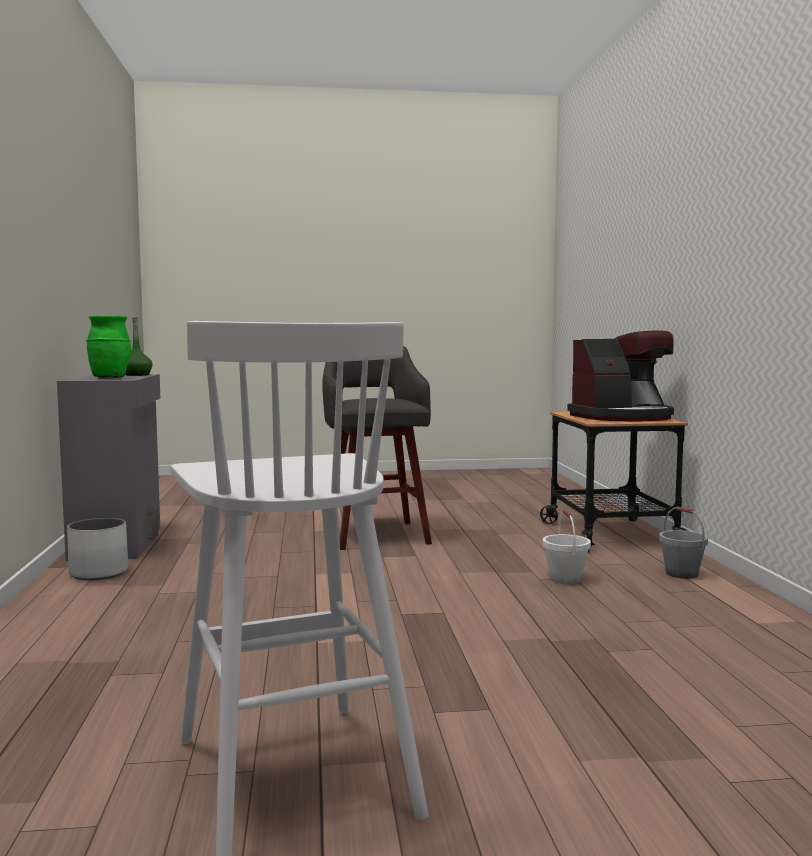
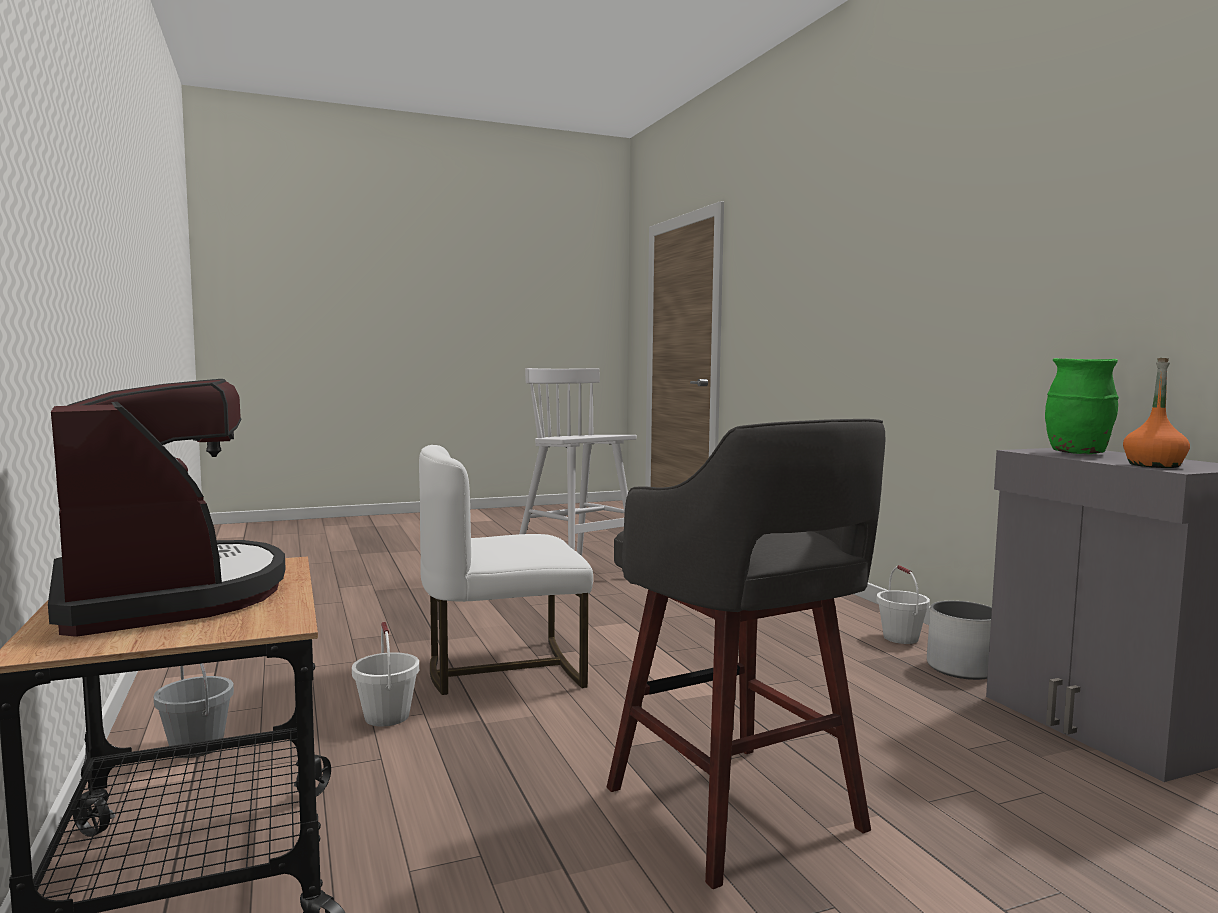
camera: 165 degrees right, 0 degrees up
(70, 599) = (901, 638): none -> white bucket
(137, 375) = (1153, 465): green bottle -> orange bottle
(477, 602) = (503, 669): none -> white chair
(623, 417) = (168, 594): coffee machine -> coffee machine turned 90 degrees clockwise

